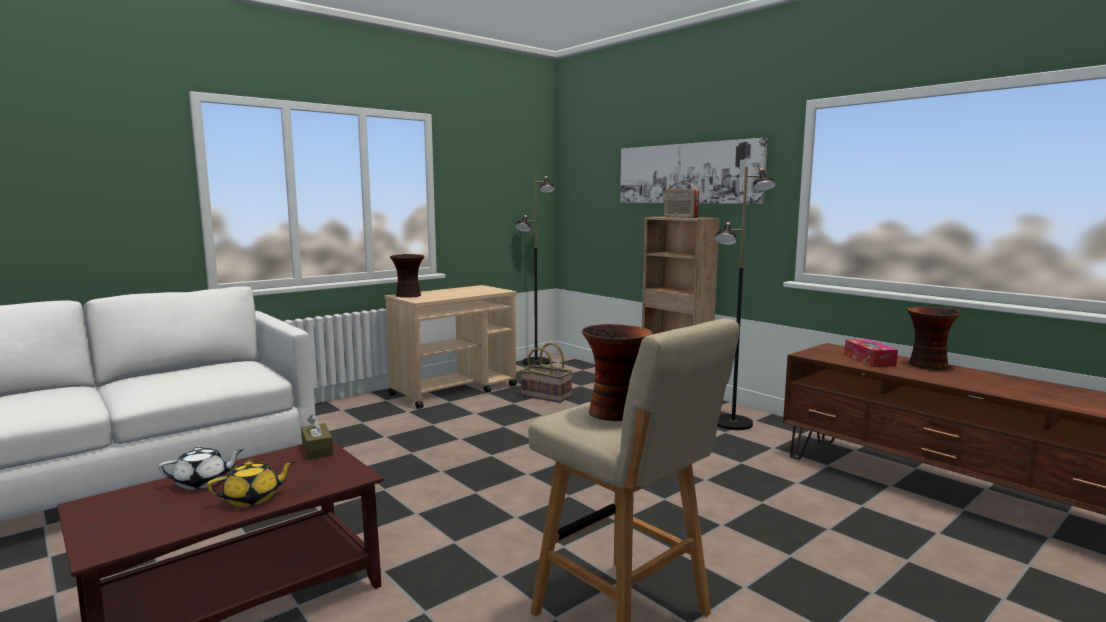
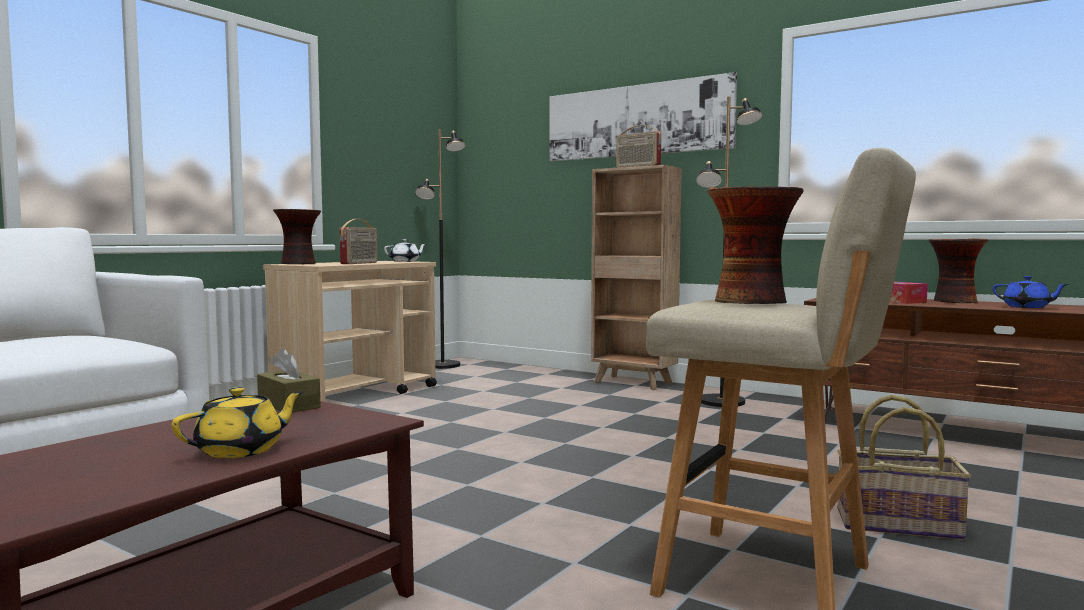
camera: 15 degrees left, 5 degrees down
(203, 482) = (132, 443): white teapot -> white teapot (405, 261)
(453, 295) = (360, 263): none -> radio
(547, 396) = (482, 392): basket -> basket (898, 523)
(981, 383) = (1027, 307): none -> blue teapot

